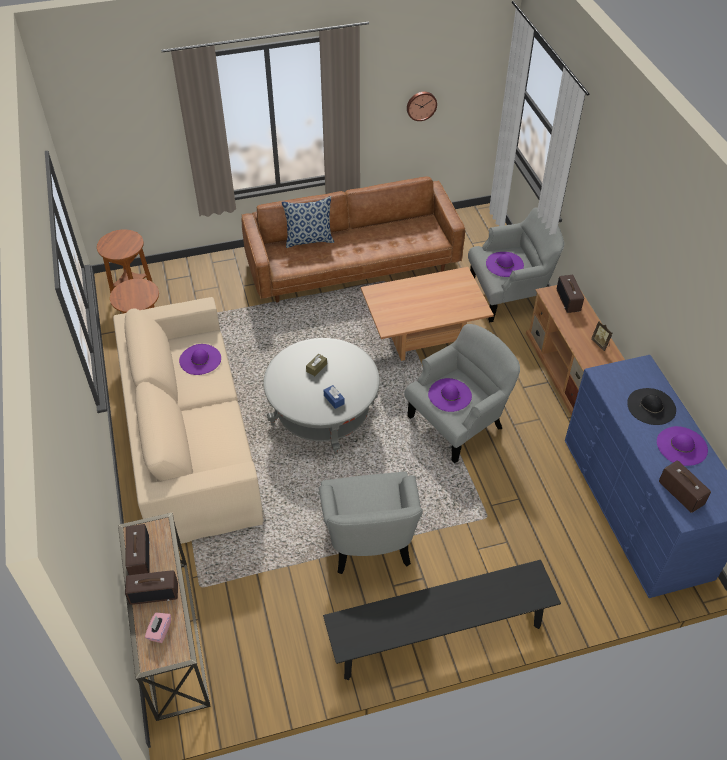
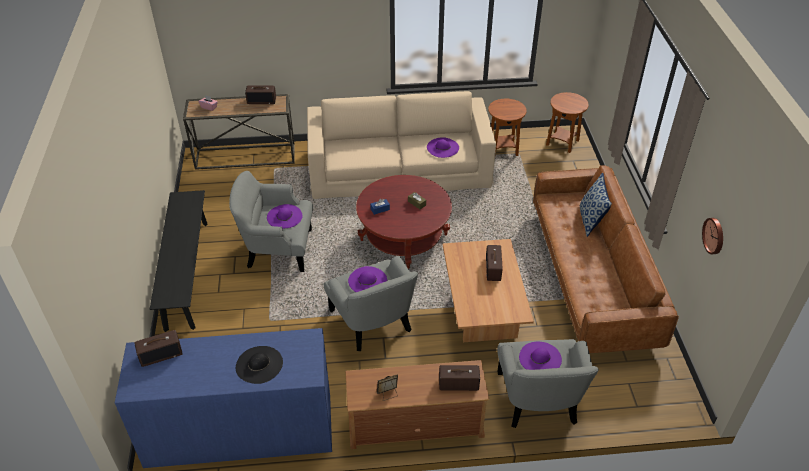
camera: 100 degrees right, 5 degrees down
(154, 593) = (234, 105): radio -> radio (493, 269)
(323, 414) = (404, 237): grey coffee table -> red coffee table
(681, 446) = (206, 372): purple hat -> purple hat (284, 216)

